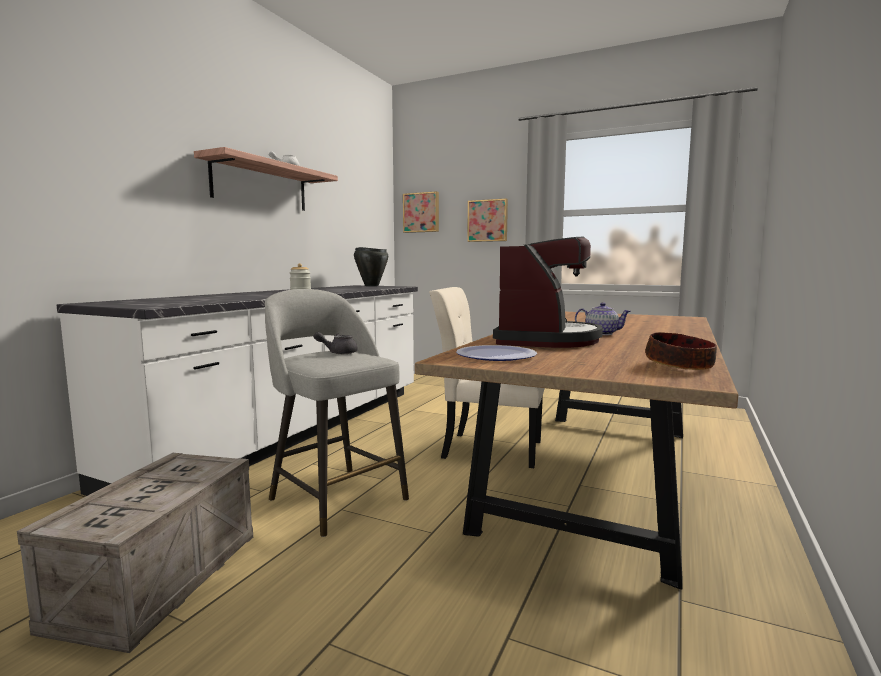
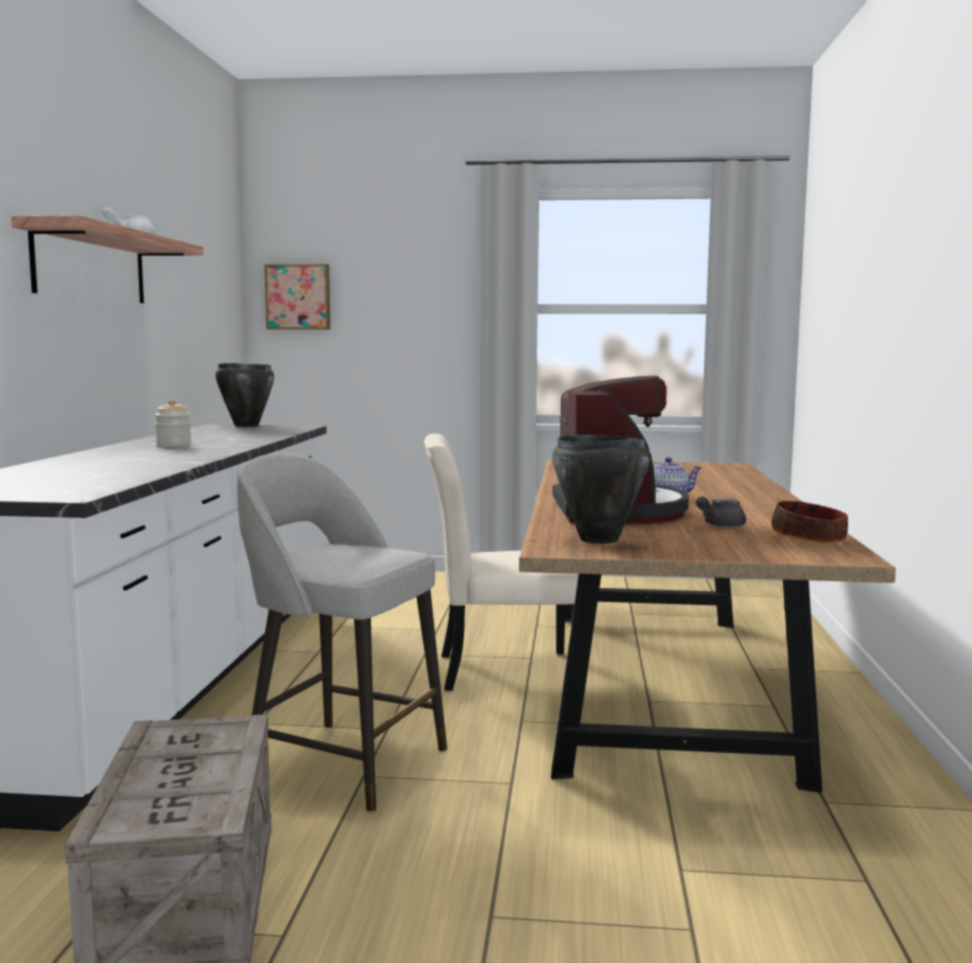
camera: 20 degrees left, 0 degrees up
(338, 353) = (341, 548): grey teapot -> grey teapot (719, 525)
(488, 220) = (415, 315): picture -> none
(496, 355) = (598, 540): plate -> black cooking pot

